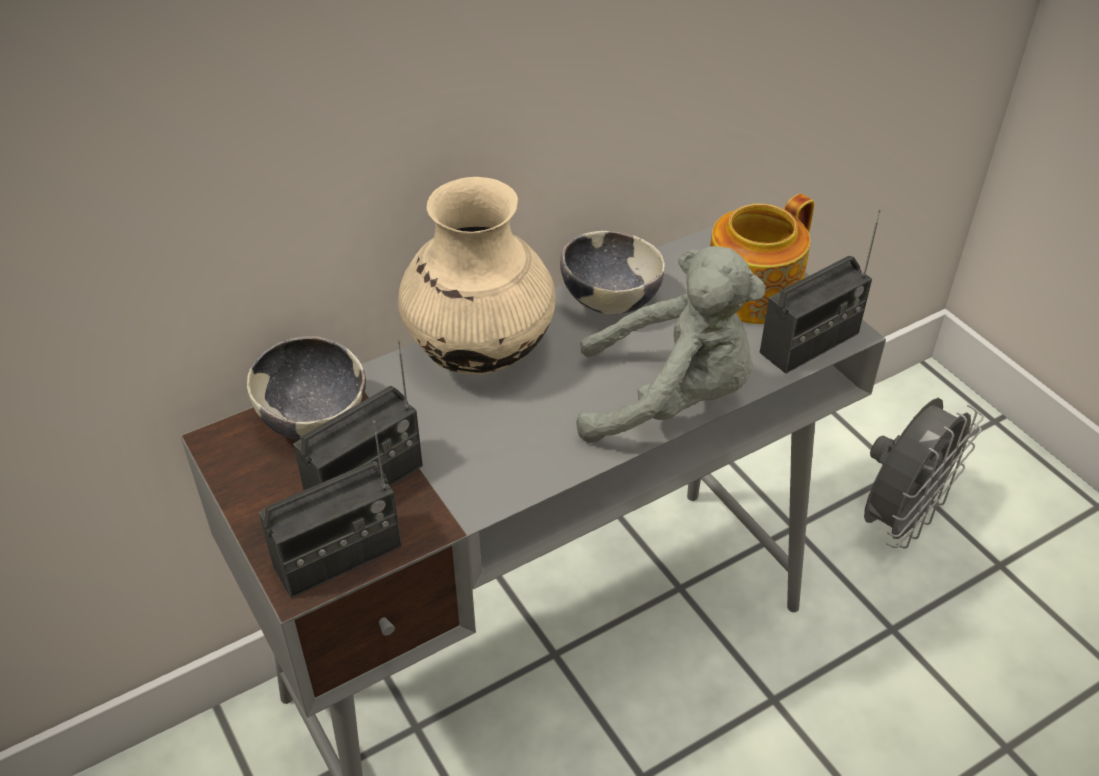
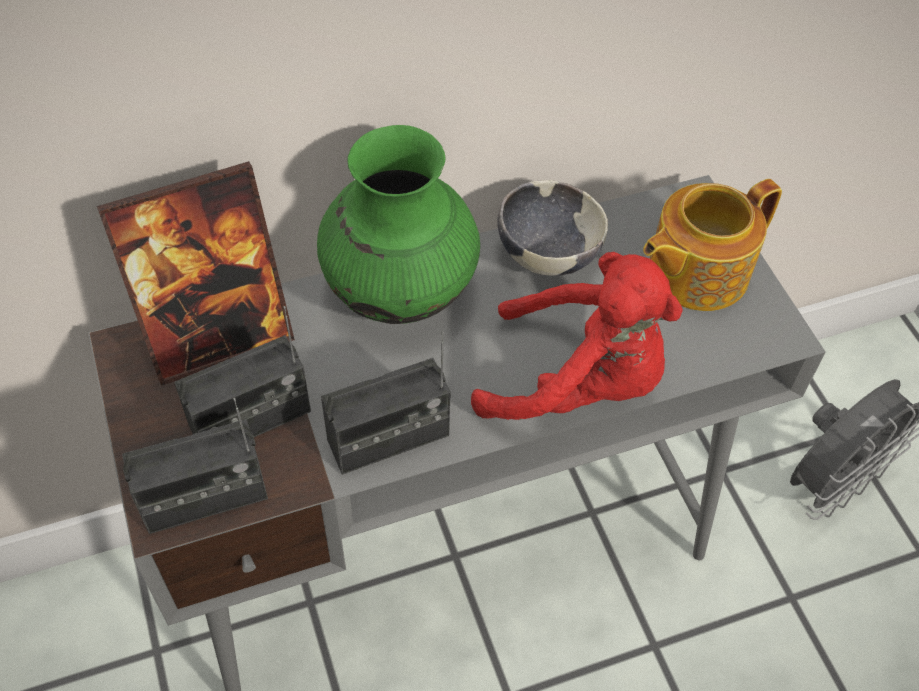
camera: 10 degrees right, 10 degrees up
(313, 419) = (218, 338): bowl -> picture frame
(479, 352) = (399, 291): beige vase -> green vase
(670, 399) = (578, 382): grey plush toy -> red plush toy
(809, 343) = (742, 343): radio -> radio (388, 438)

